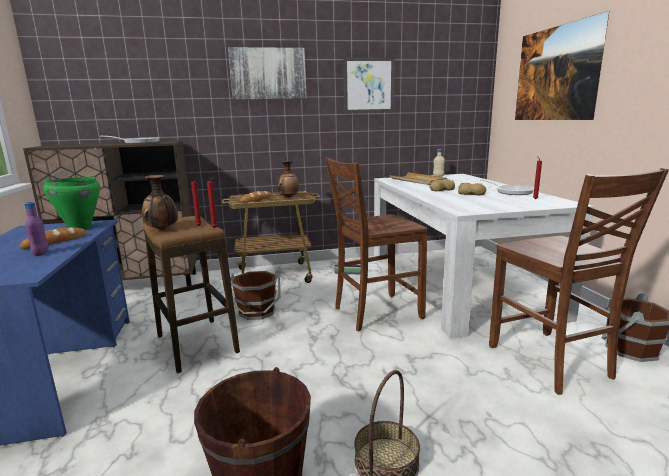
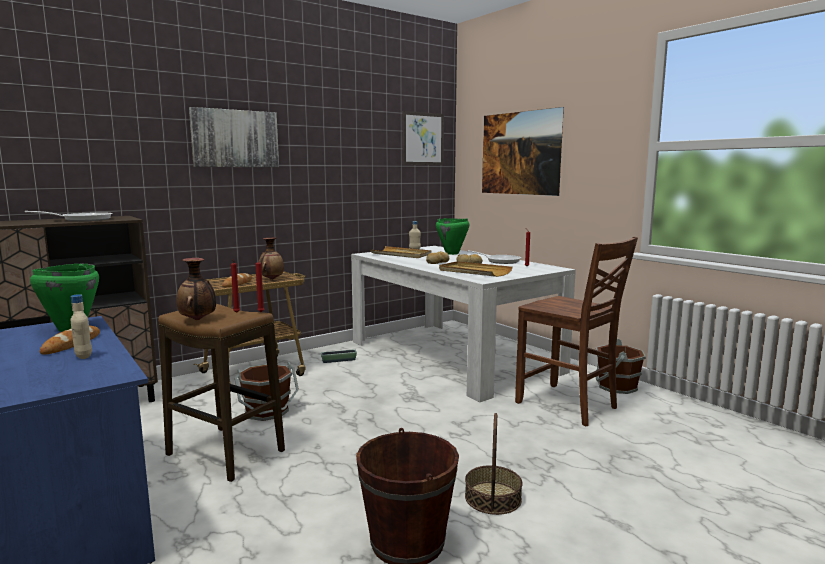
camera: 25 degrees left, 5 degrees down
(41, 253) = (84, 356): purple bottle -> beige bottle
(369, 85) = (342, 154): picture -> picture (423, 139)
(375, 312) = (396, 392): brown chair -> none
(466, 201) = (474, 271): none -> beige tray
(469, 182) = (452, 253): none -> green cooking pot

